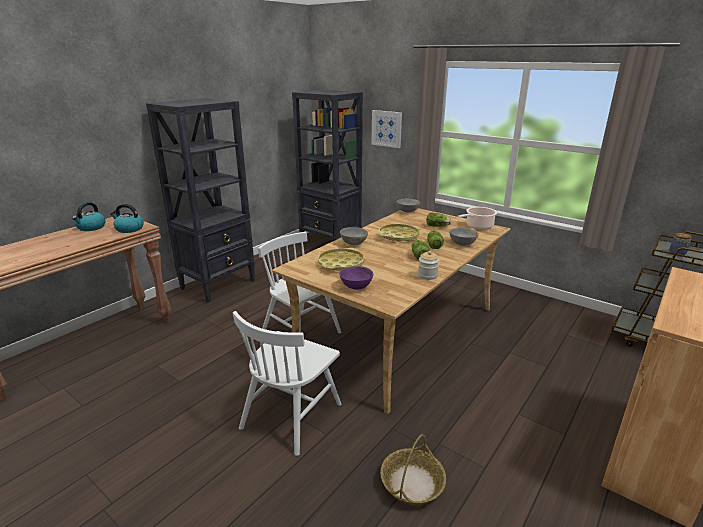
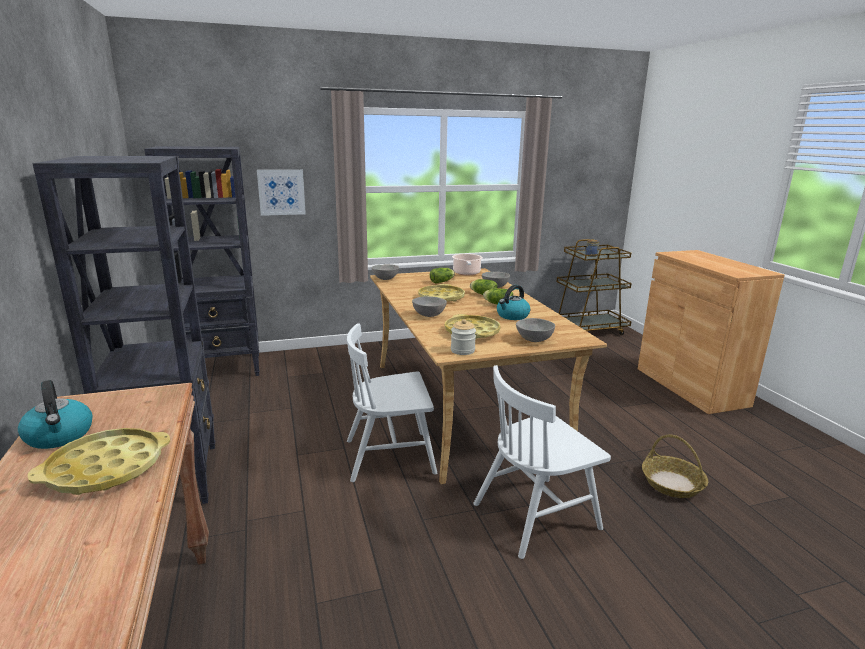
camera: 55 degrees left, 5 degrees down
(68, 243) = (106, 468): none -> yellow tray
(129, 229) = (152, 404): kettle -> kettle (512, 316)
(291, 415) = (536, 515): white chair -> white chair turned 90 degrees clockwise
(355, 287) = (534, 340): purple bowl -> grey bowl
(427, 275) = (543, 313): jar -> jar (462, 350)

